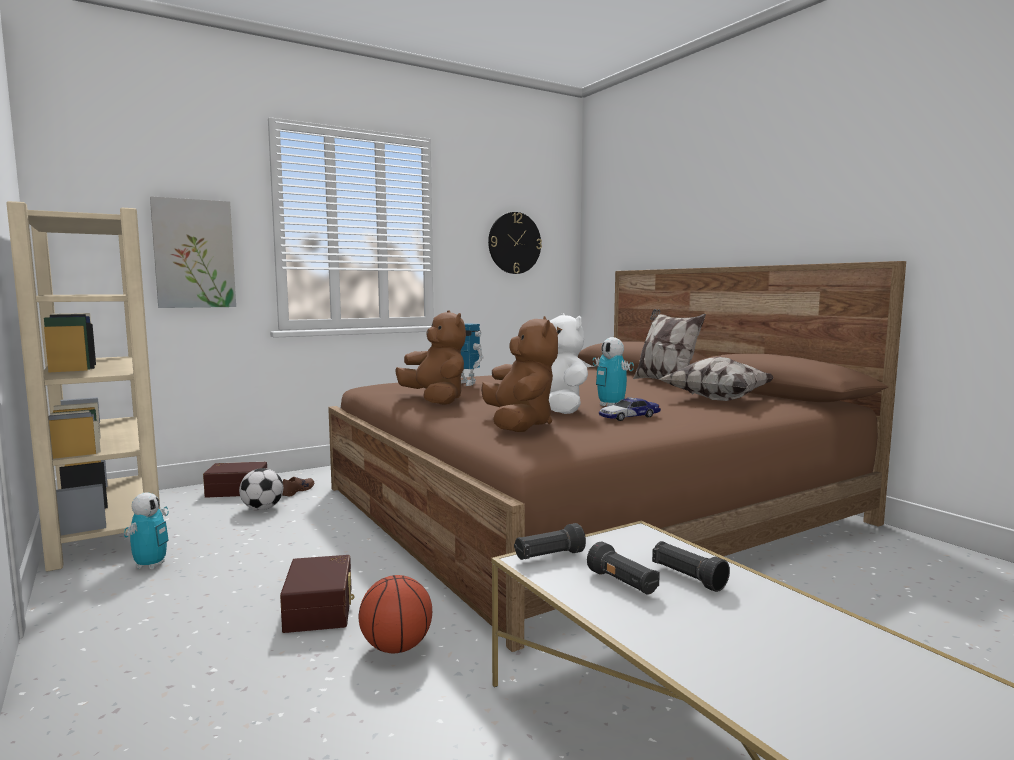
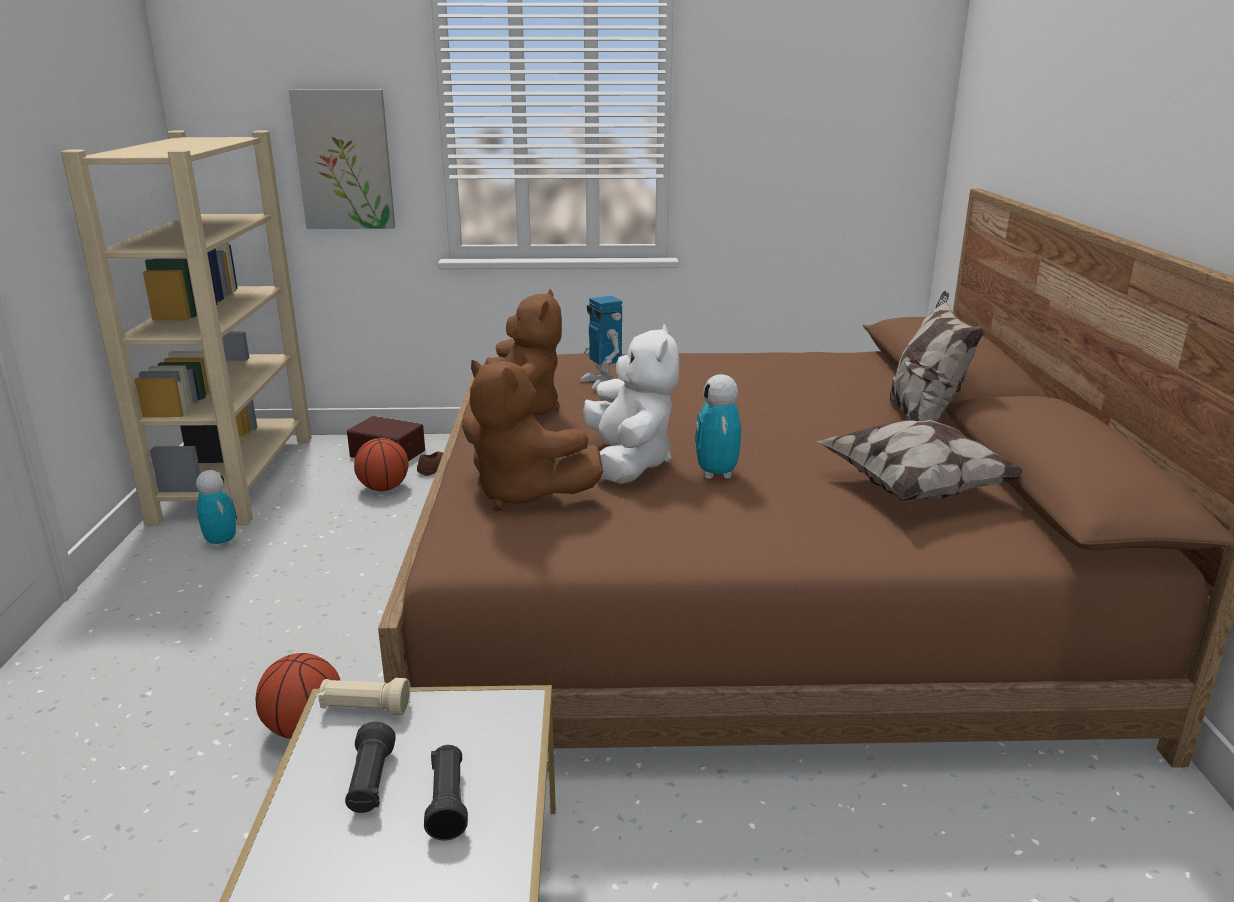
camera: 30 degrees right, 15 degrees up
(151, 565) = (221, 543): toy robot -> toy robot turned 75 degrees counterclockwise
(262, 508) = (383, 488): football -> basketball
(321, 609) = (295, 651): brown storage box -> none
(514, 243) = (817, 127): wall clock -> none
(519, 425) = (523, 494): brown plush toy -> brown plush toy turned 105 degrees clockwise
(548, 556) = (365, 709): black flashlight -> beige flashlight
(629, 417) = (690, 509): toy car -> none

